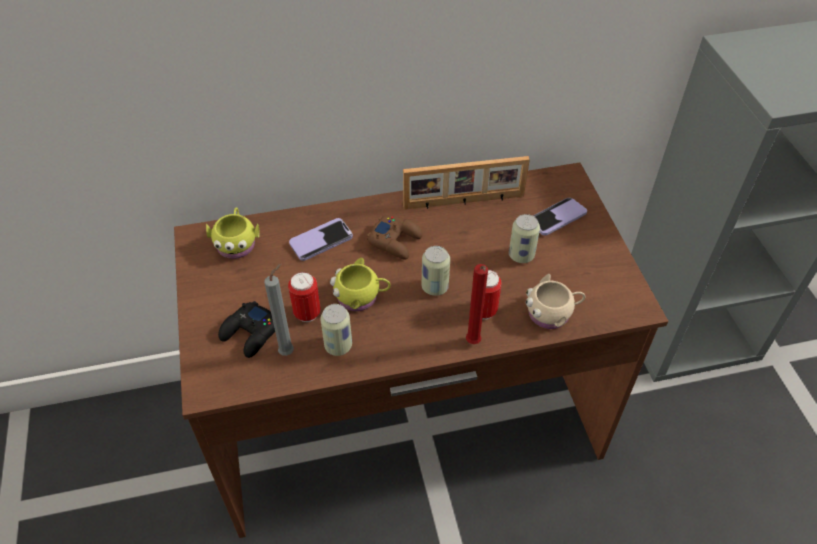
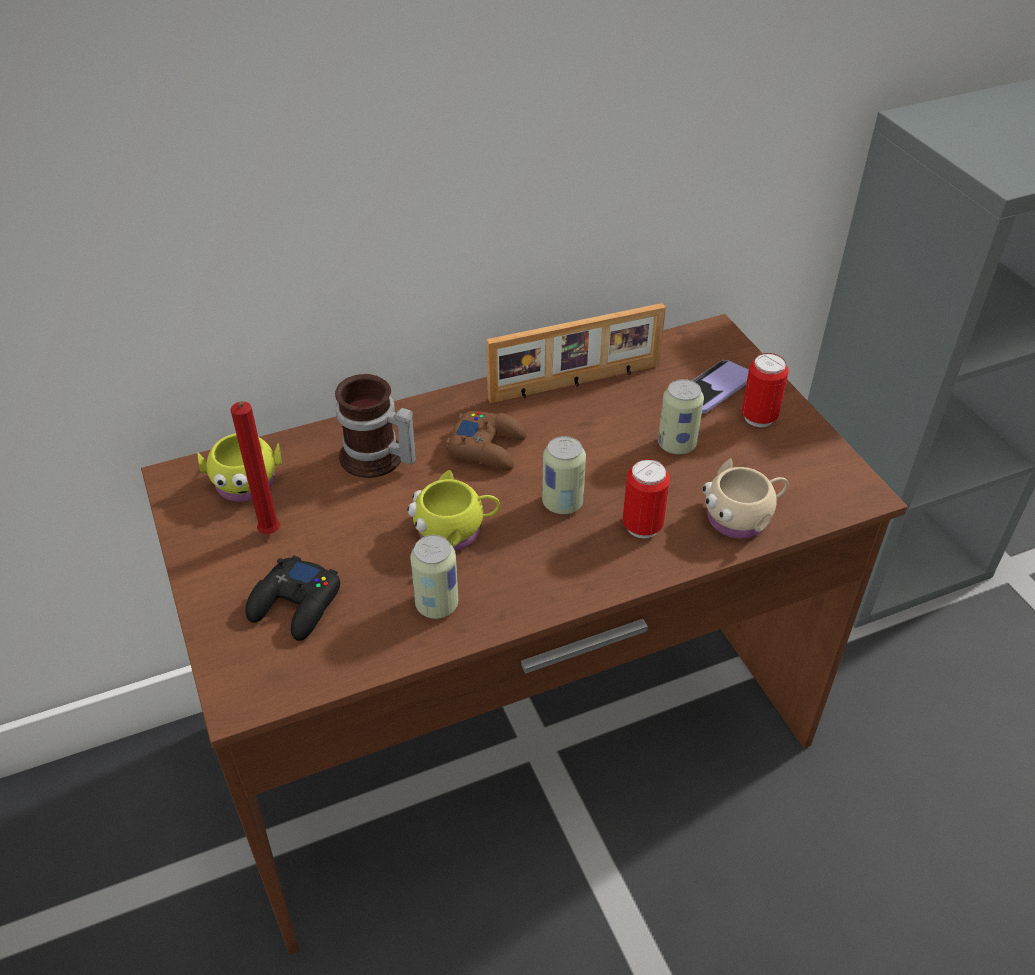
camera: 10 degrees left, 5 degrees down
(289, 351) = (361, 623): grey candle -> none
(307, 313) = (378, 564): can -> can (758, 417)
(321, 240) = (376, 460): phone -> mug
(473, 344) = (639, 574): red candle -> red candle (270, 535)

